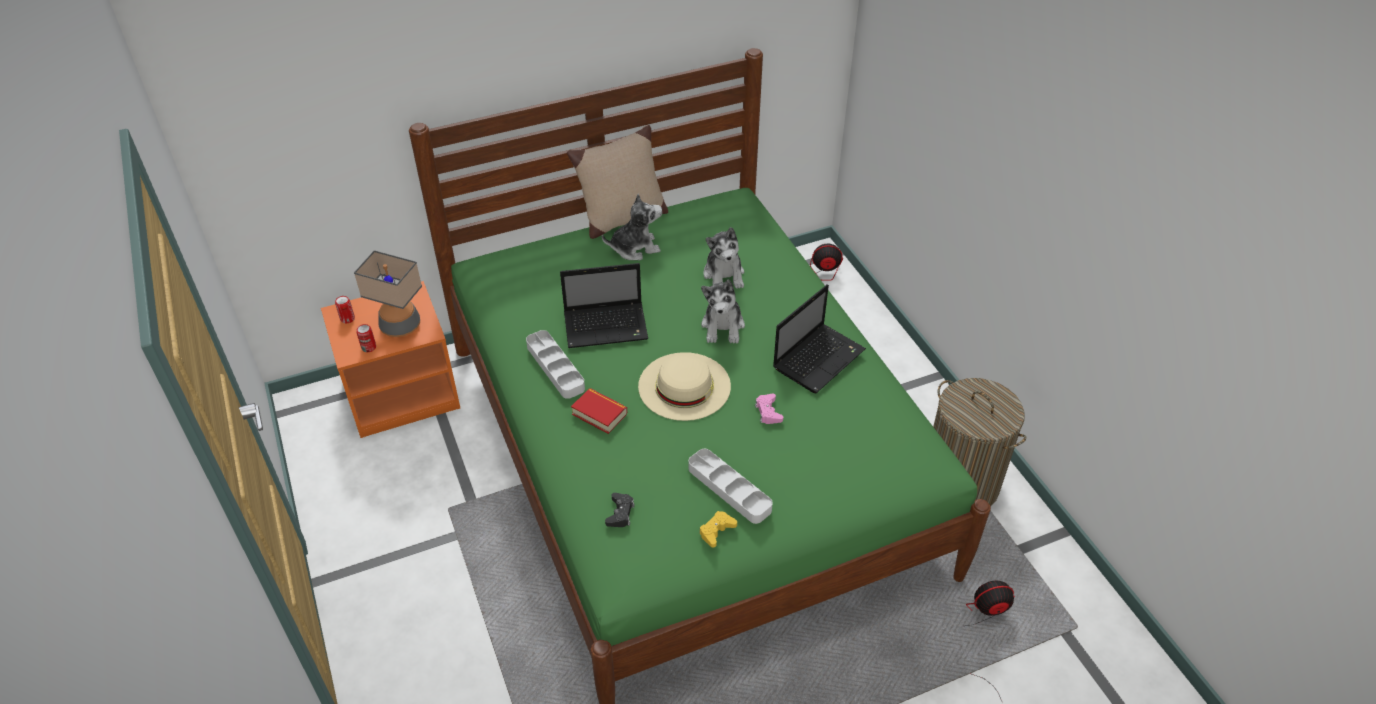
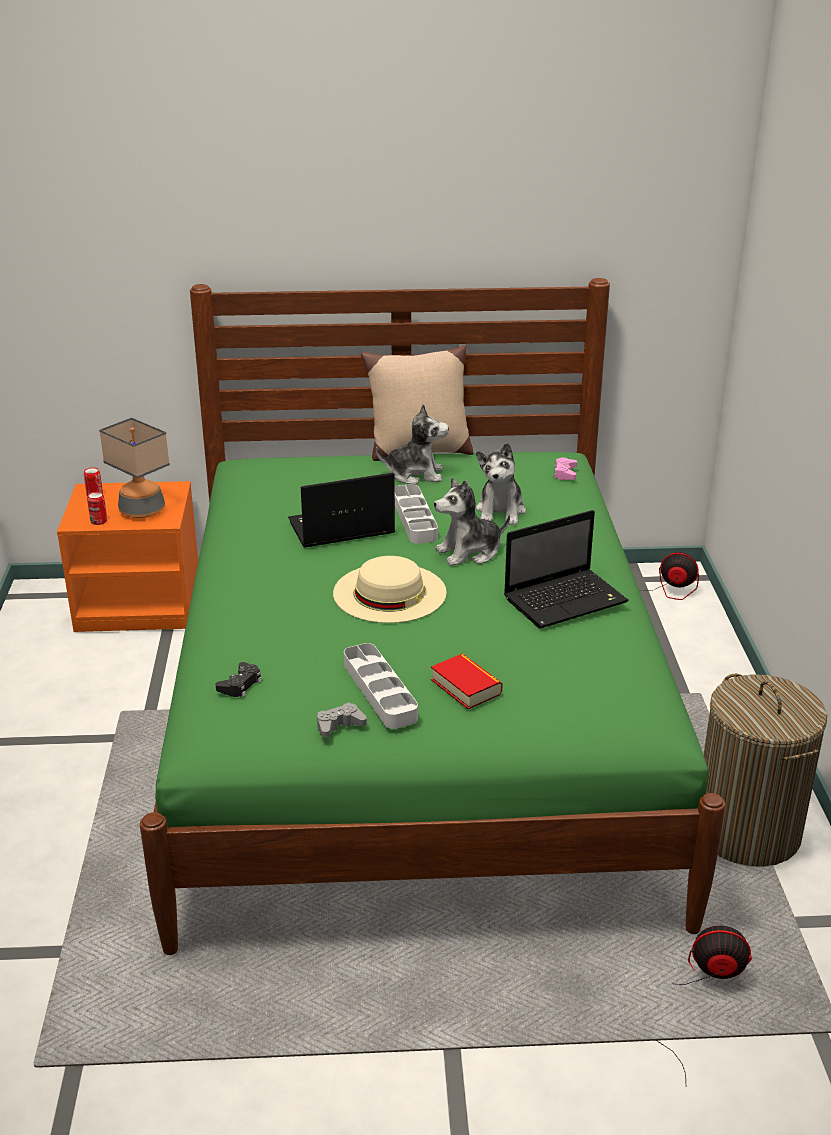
camera: 20 degrees right, 15 degrees down
(555, 367) = (259, 551): grey tray -> grey tray (414, 518)
(599, 414) = (278, 597): book -> book (466, 687)
(607, 326) = (339, 529): laptop -> laptop turned 150 degrees clockwise
(716, 531) = (339, 725): yellow game controller -> grey game controller
(723, 326) = (469, 552): plush toy -> plush toy turned 45 degrees clockwise
(768, 412) = (472, 634): pink game controller -> pink game controller (565, 473)

